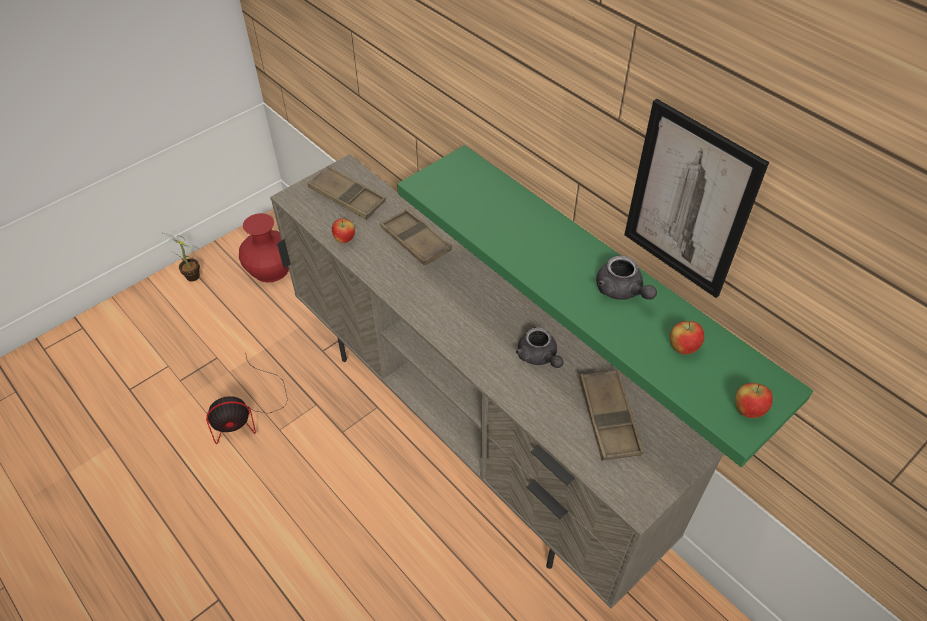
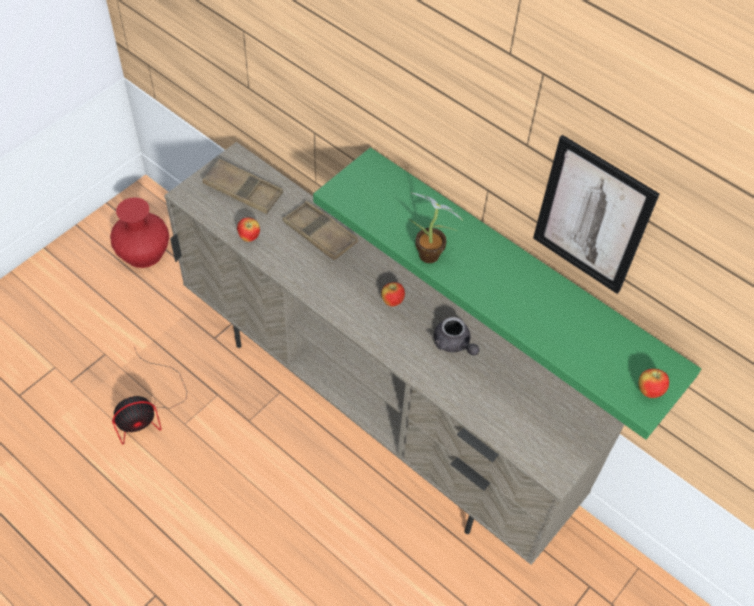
camera: 10 degrees left, 5 degrees up
(194, 278) = (62, 268): potted plant -> potted plant (431, 257)
(609, 418) = (524, 397): brown tray -> none
(622, 291) = (534, 289): grey teapot -> none
(683, 348) = (591, 339): apple -> apple (392, 301)

